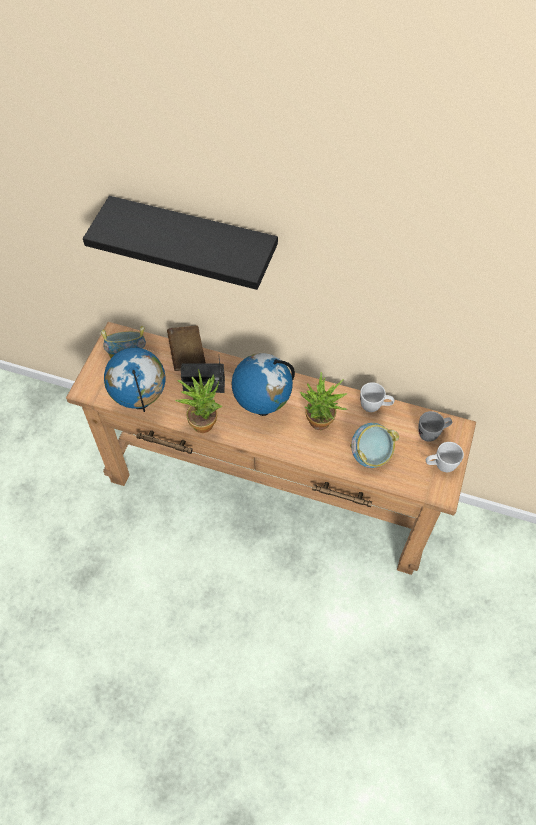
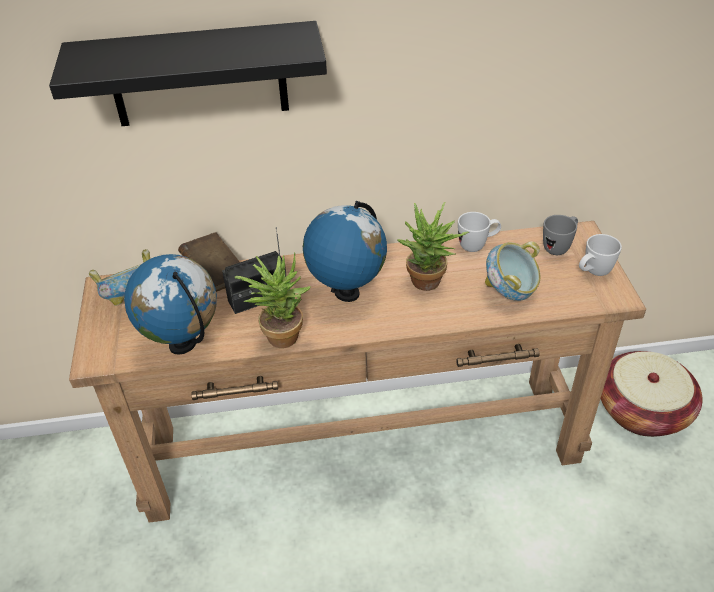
camera: 25 degrees left, 15 degrees down
(484, 558) = (642, 410): none -> basket

